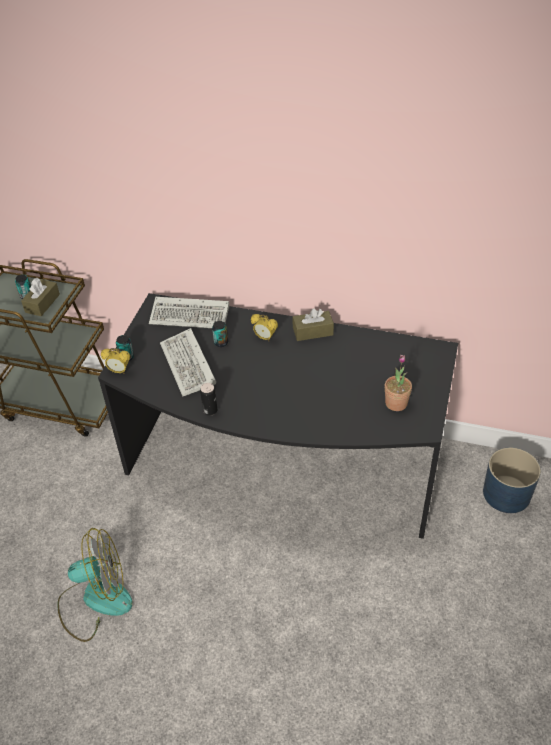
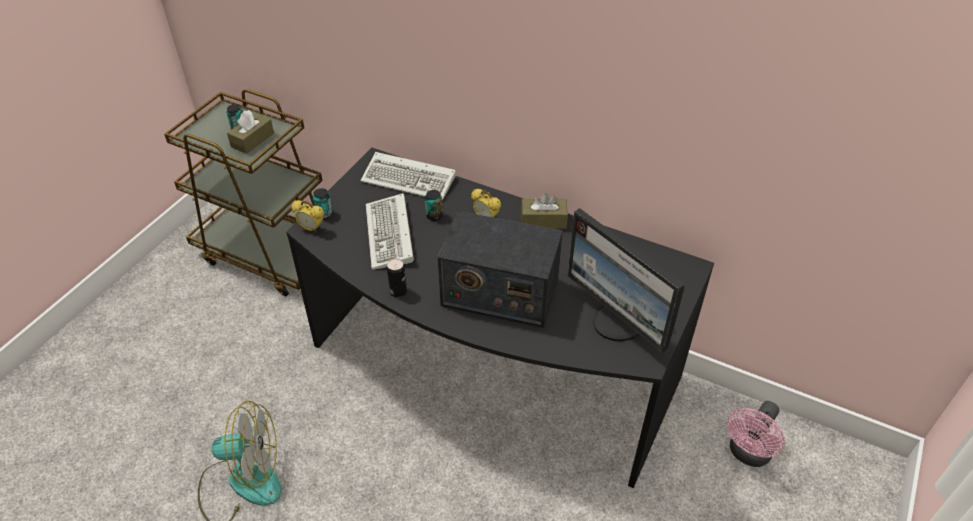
camera: 10 degrees right, 0 degrees up
(293, 396) = (499, 292): none -> radio
(396, 403) = (619, 322): potted plant -> monitor
(507, 494) = (747, 454): blue planter -> pink fan

